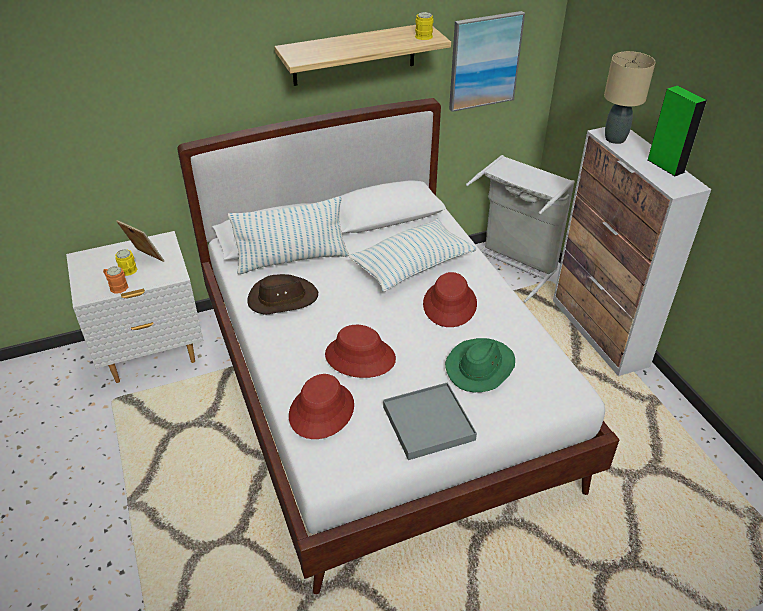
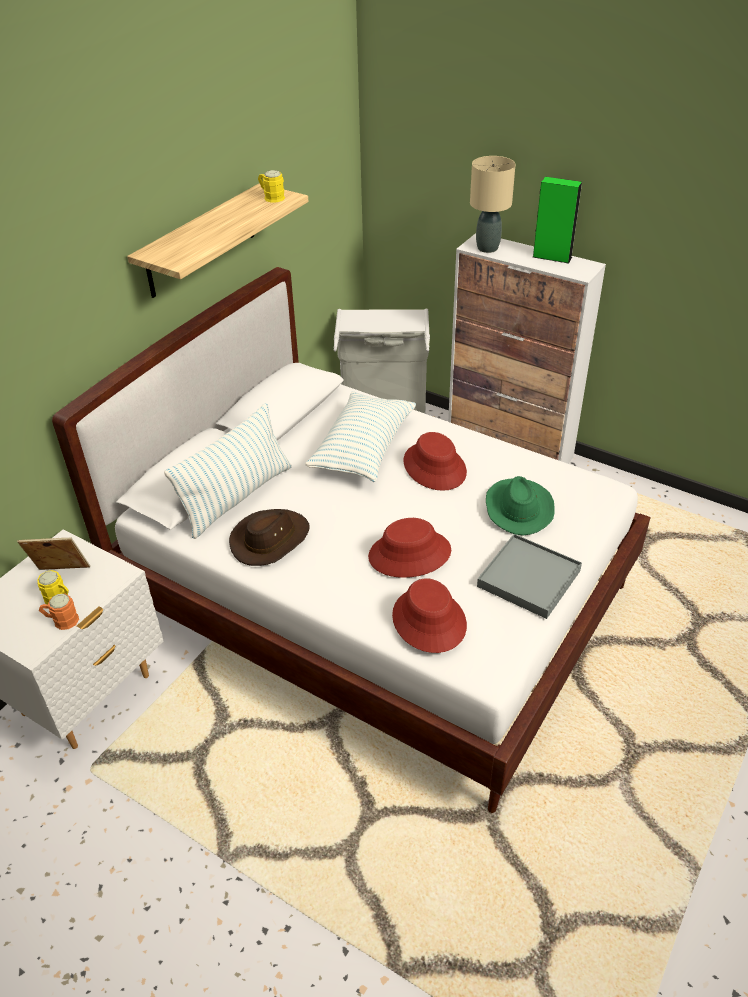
camera: 35 degrees left, 0 degrees up
(484, 61) = (308, 211): picture -> none

